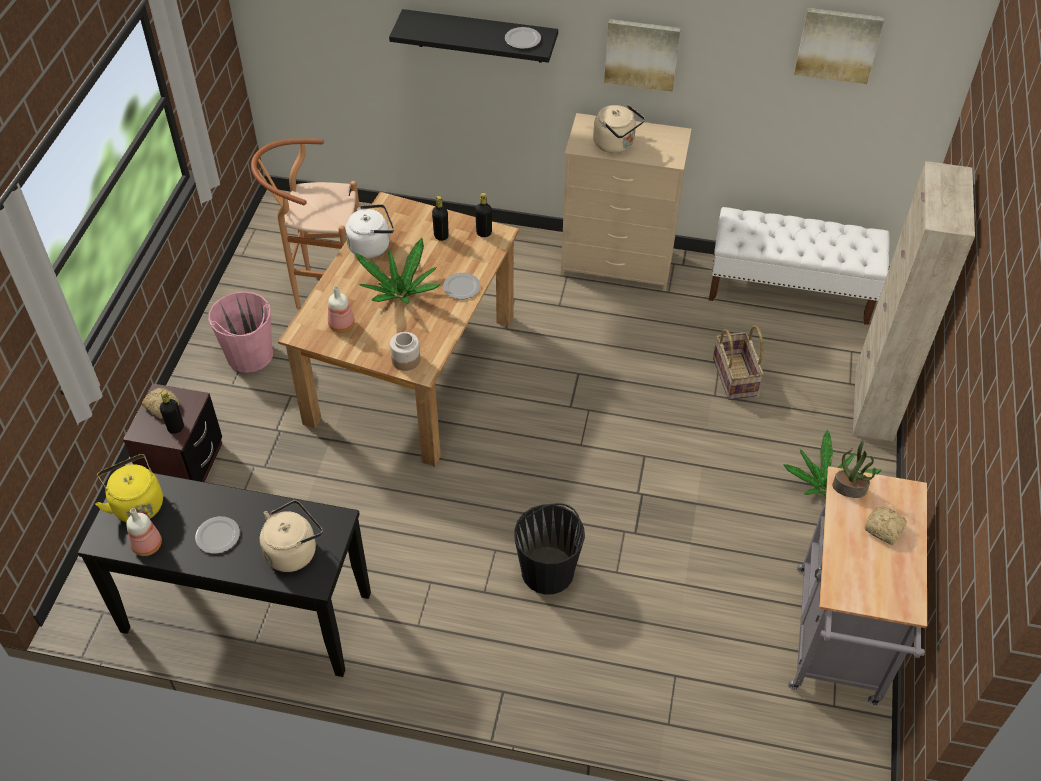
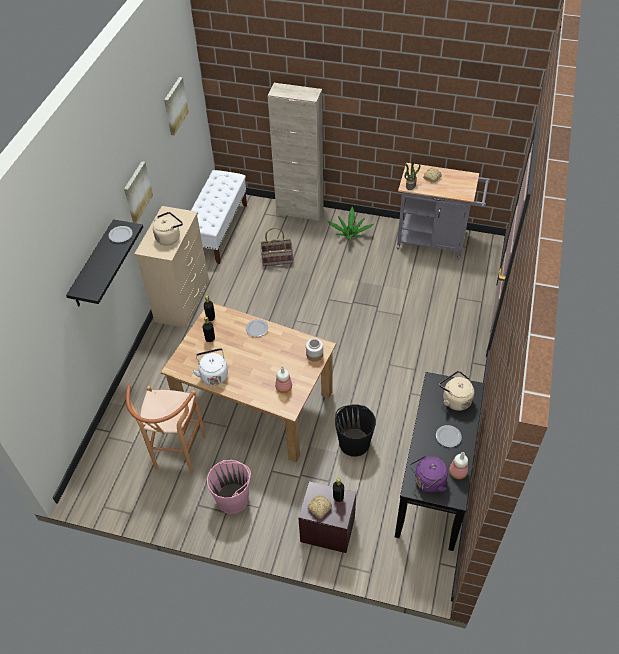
camera: 85 degrees left, 0 degrees up
(137, 503) = (428, 482): yellow kettle -> purple kettle
(400, 293) = (258, 359): potted plant -> none
(548, 571) = (401, 342): black bucket -> black bucket (354, 442)

